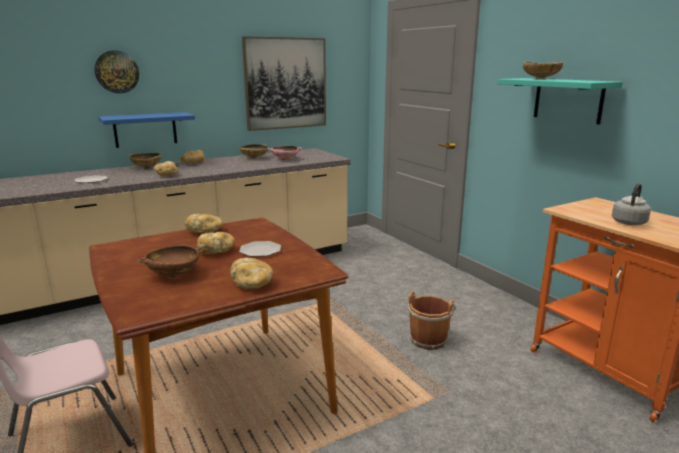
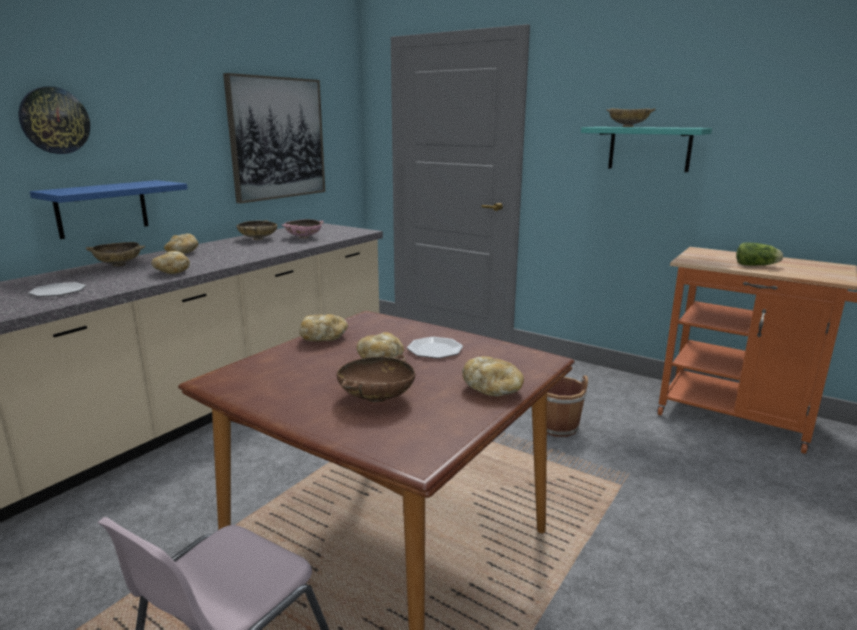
camera: 25 degrees left, 0 degrees up
(629, 222) = (757, 265): grey kettle -> lettuce

